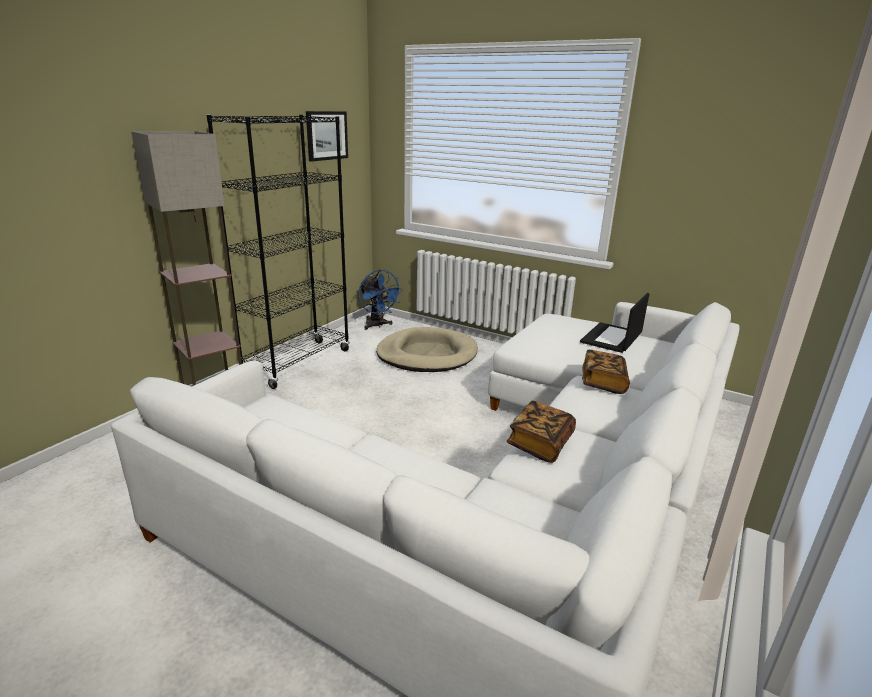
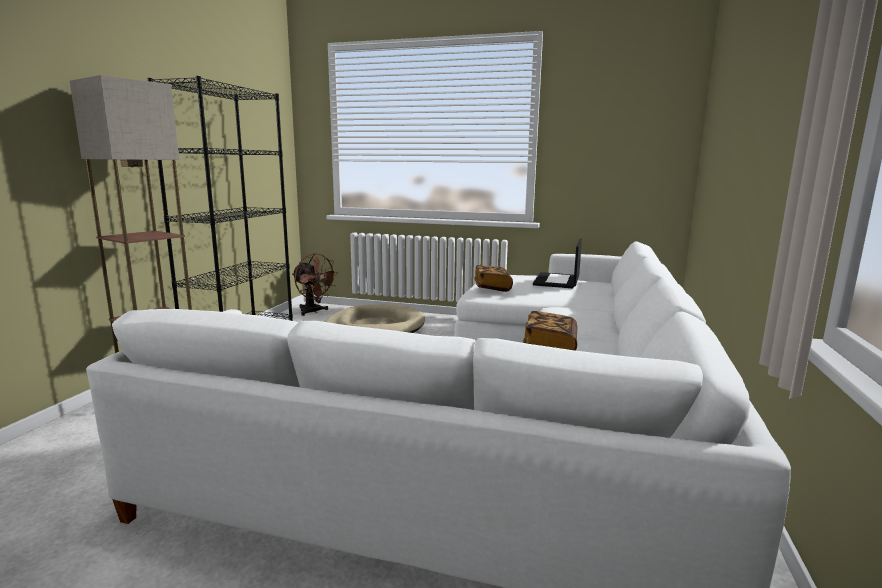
camera: 15 degrees left, 10 degrees down
(326, 135) = (256, 121): picture -> none
(377, 325) = (313, 312): blue fan -> brown fan
(603, 382) = (571, 307): book -> book (492, 287)

